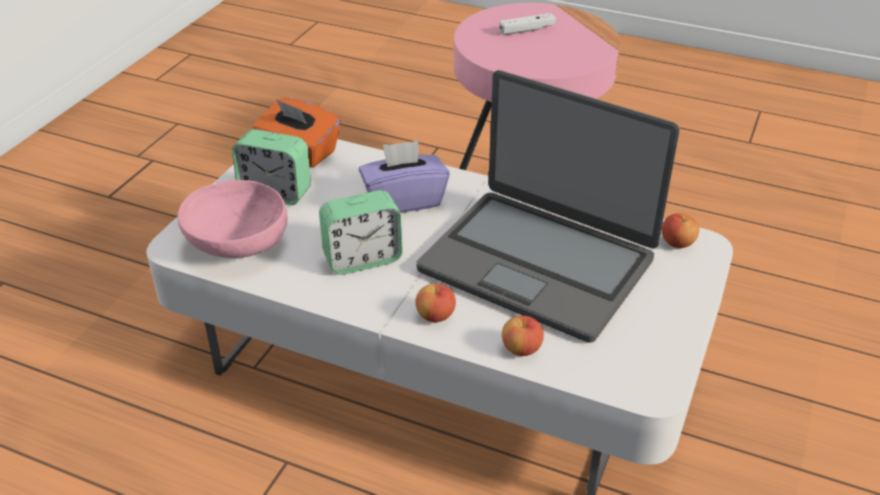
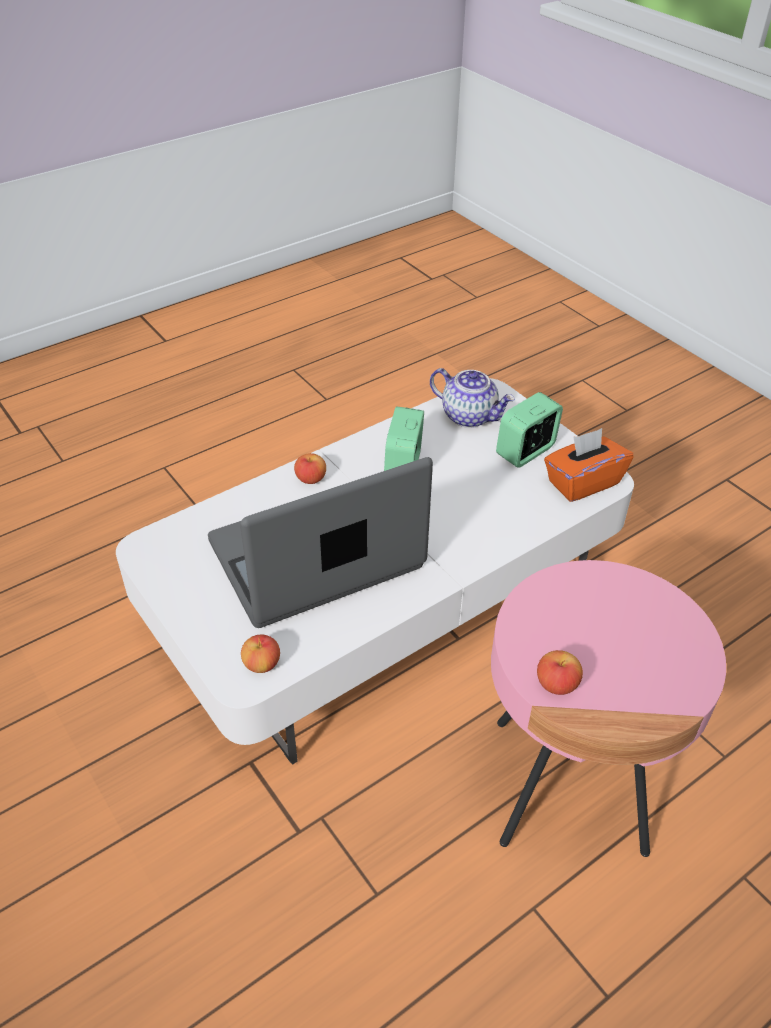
camera: 120 degrees right, 5 degrees up
(236, 244) = (470, 416): pink bowl -> teapot
(403, 200) = (463, 517): purple tissue box -> none
(521, 348) = (241, 504): apple -> apple (556, 684)
(527, 30) = (633, 643): white game controller -> none

